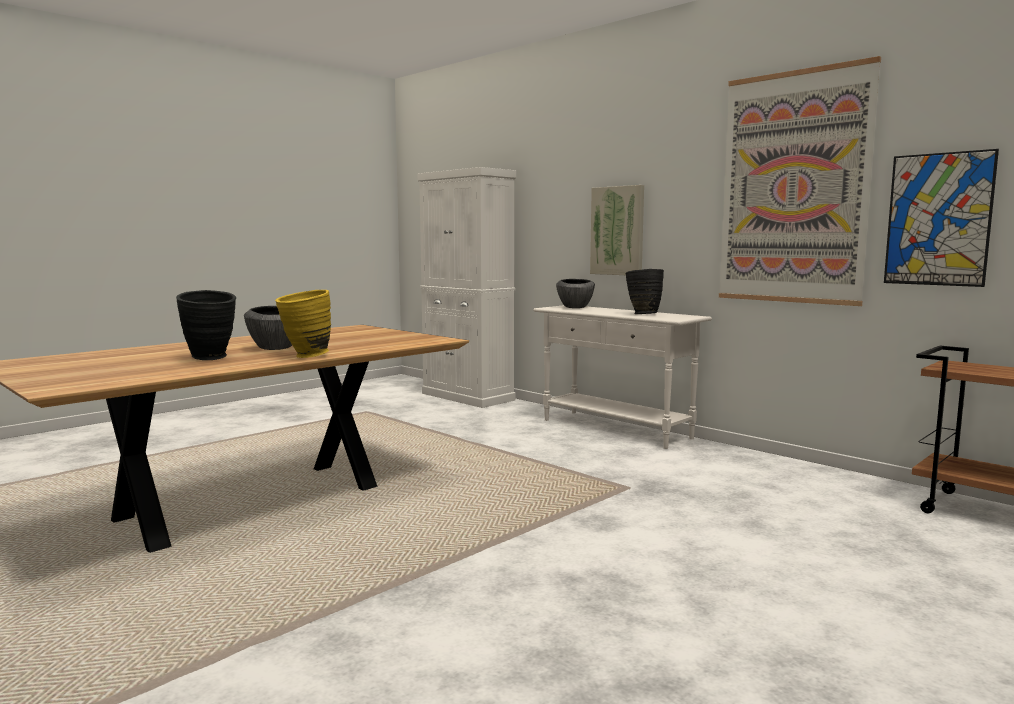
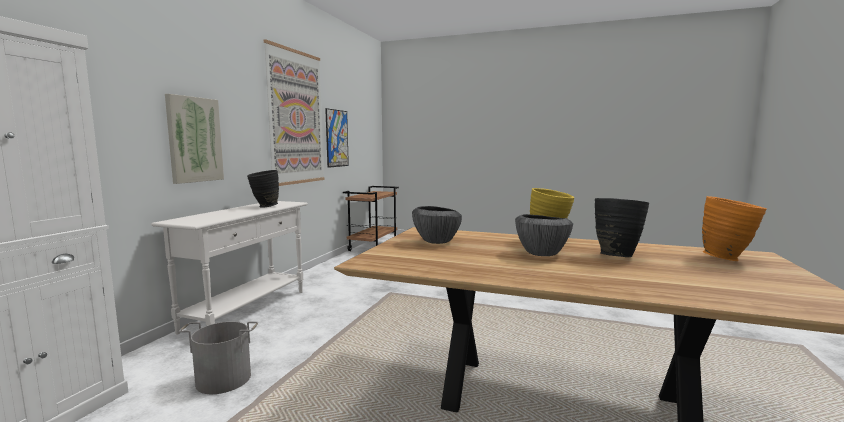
camera: 115 degrees left, 0 degrees up
(93, 378) = (728, 258): none -> orange vase
(469, 423) = (224, 379): none -> grey bucket
(575, 307) = (195, 218): bowl -> bowl (437, 241)

